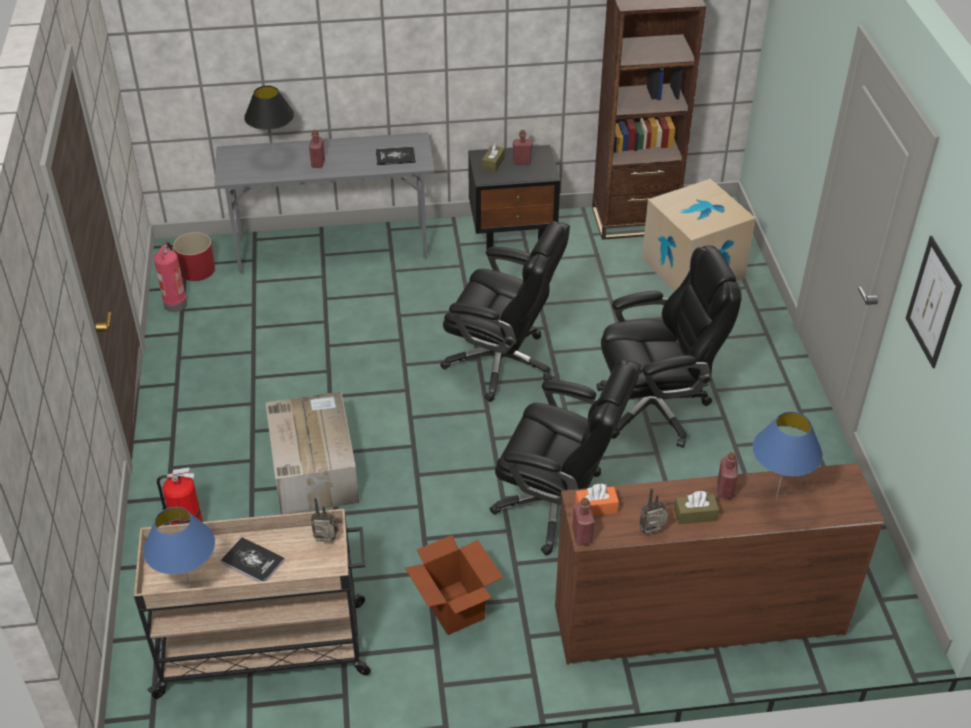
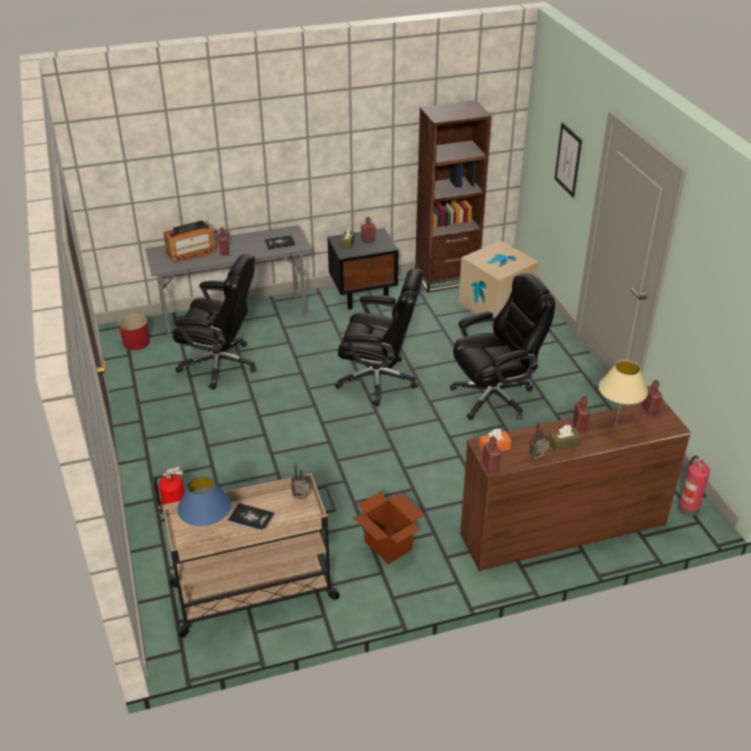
camera: 10 degrees left, 5 degrees down
(175, 303) = (125, 366): fire extinguisher -> fire extinguisher (687, 508)
(275, 159) = (191, 252): black table lamp -> radio
(313, 468) = (260, 465): cardboard box -> none
(559, 507) = (445, 469): black office chair -> black office chair (220, 364)
(776, 498) = (615, 427): blue table lamp -> beige table lamp
(834, 478) = (650, 409): none -> red bottle
(933, 302) = (695, 284): picture -> picture (568, 160)

